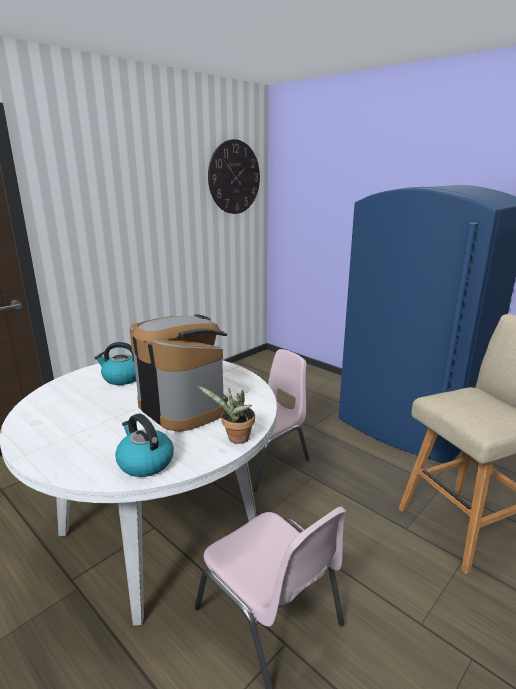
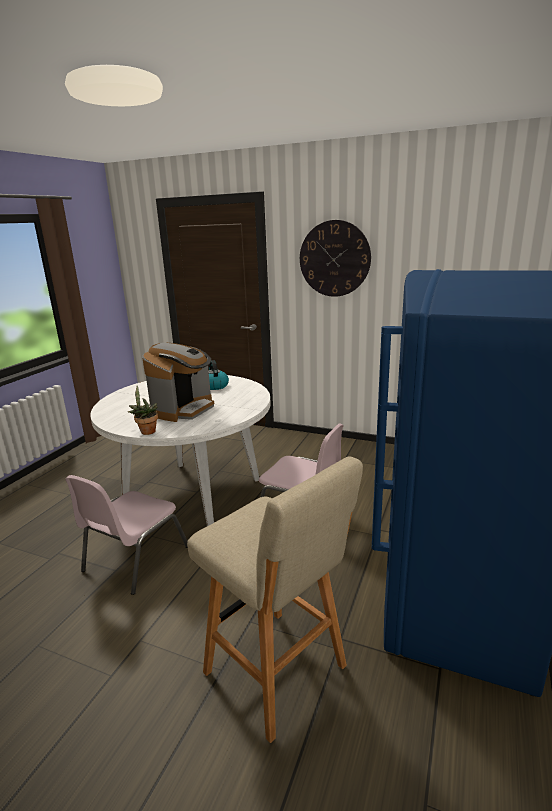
camera: 70 degrees right, 0 degrees up
(145, 462) = (116, 416): kettle -> none
(234, 177) = (491, 240): wall clock -> wall clock (334, 259)

